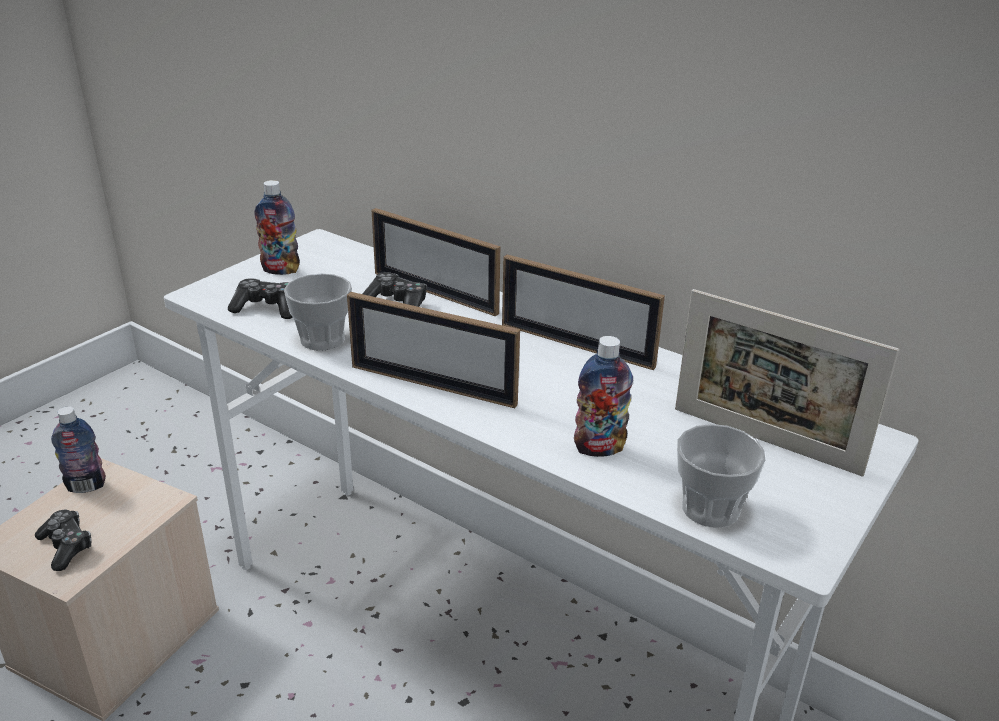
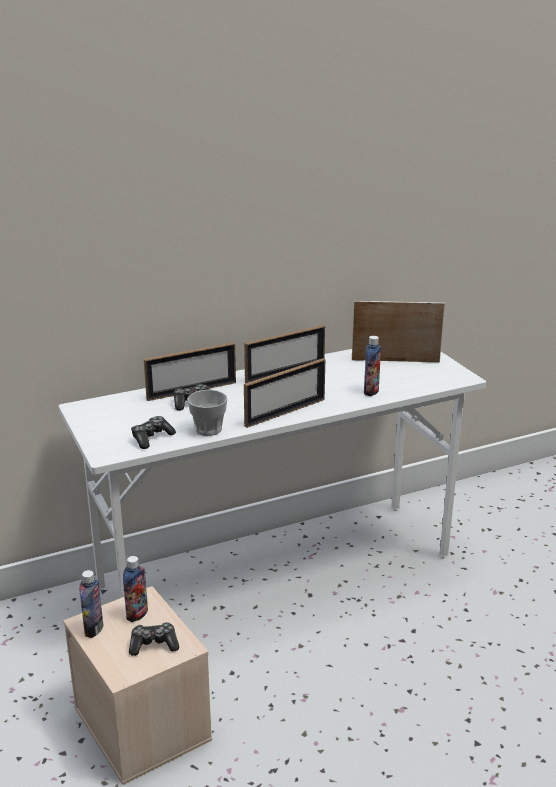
camera: 60 degrees left, 5 degrees down
(281, 270) = (105, 426): bottle -> bottle (137, 614)
(710, 509) = (427, 383): cup -> none
(764, 441) = (395, 361): picture frame -> picture frame turned 150 degrees counterclockwise

